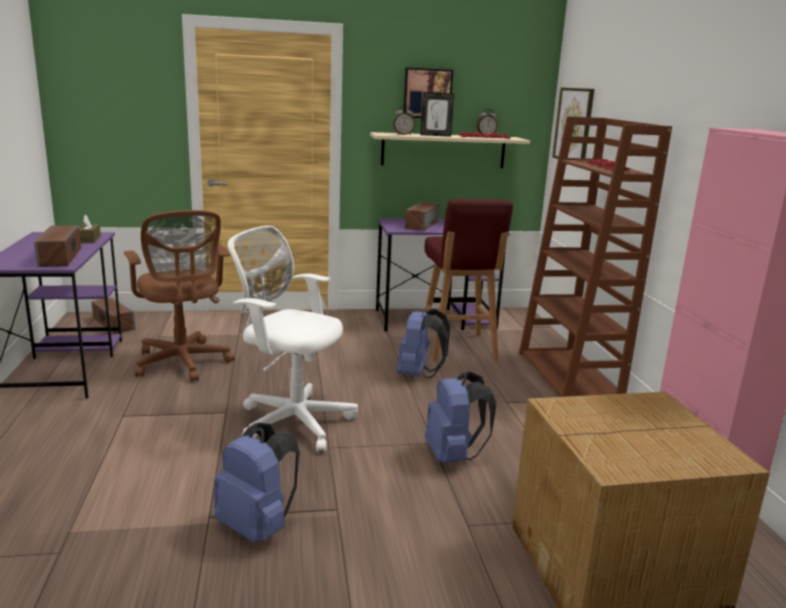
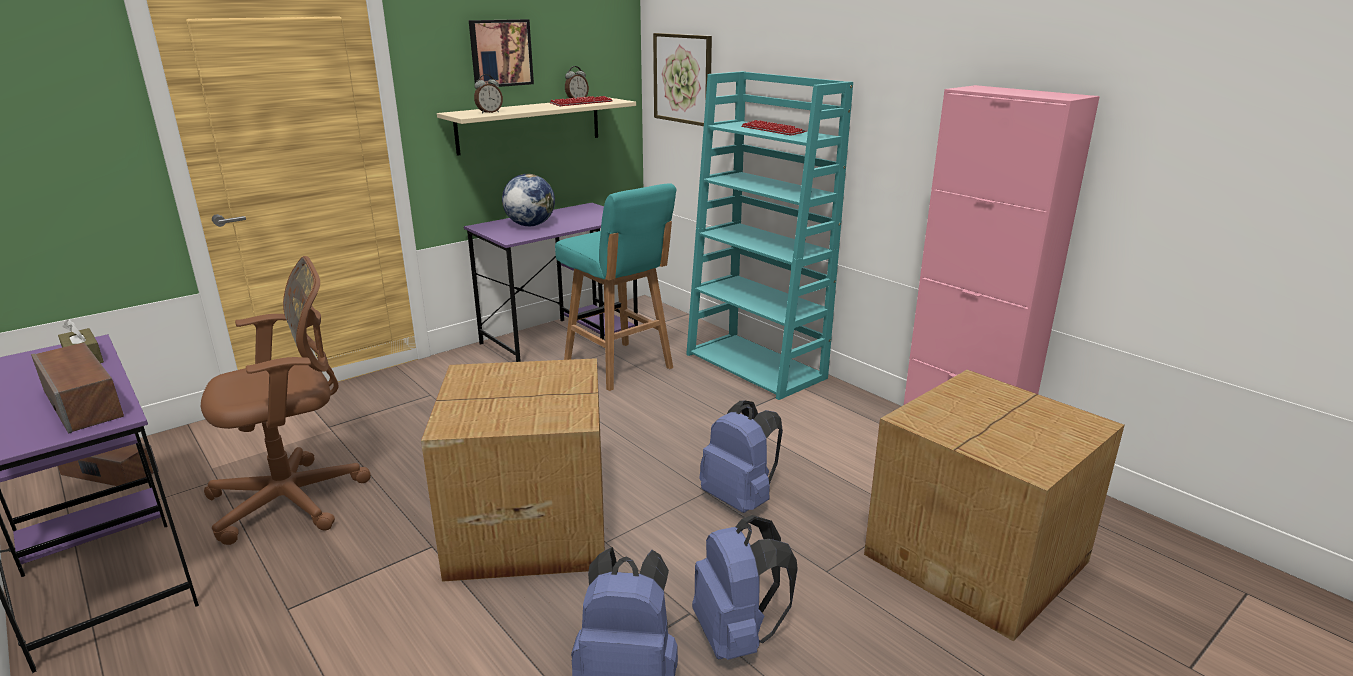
camera: 30 degrees left, 5 degrees up
(183, 364) = (296, 499): brown office chair -> brown office chair turned 60 degrees counterclockwise
(291, 420) = (527, 524): white office chair -> cardboard box
(418, 374) = (610, 413): blue backpack -> blue backpack (737, 636)
(421, 224) = (530, 225): speaker -> globe
(435, 135) = (526, 108): picture frame -> none
(457, 348) = (619, 367): red stool -> turquoise stool
(569, 376) = (756, 366): brown bookcase -> turquoise bookcase

